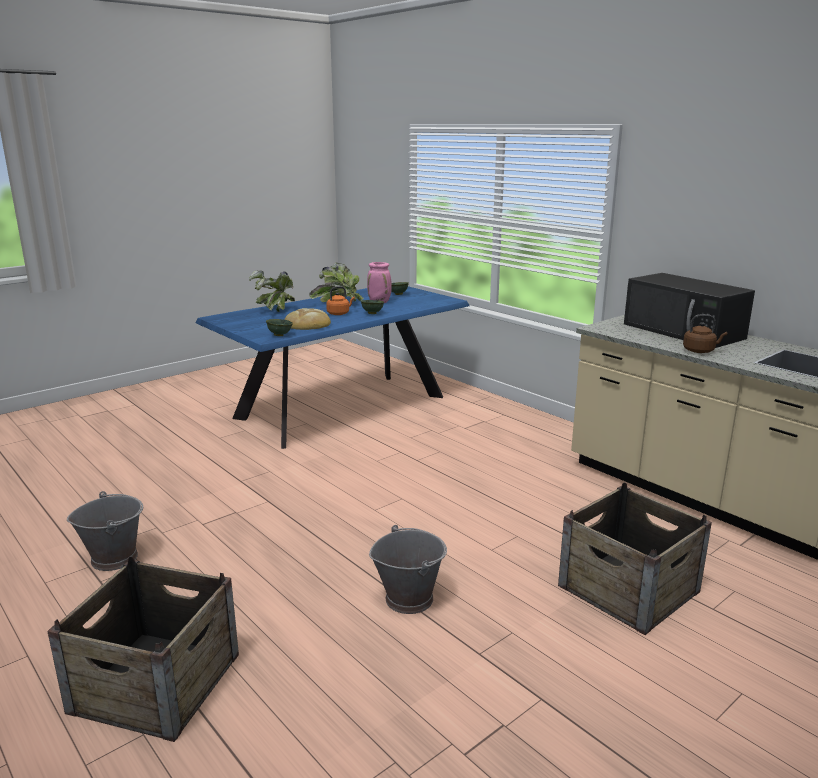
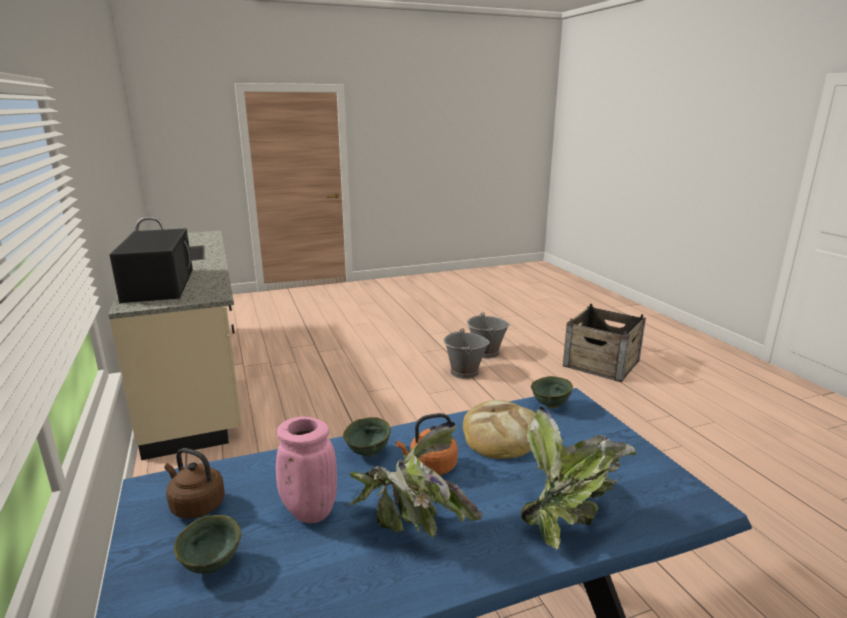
camera: 160 degrees left, 0 degrees up
(114, 558) = (674, 430): grey bucket -> grey bucket (485, 353)
(628, 589) = (341, 356): crate -> none
(700, 351) = (208, 269): brown kettle -> brown kettle (196, 505)

